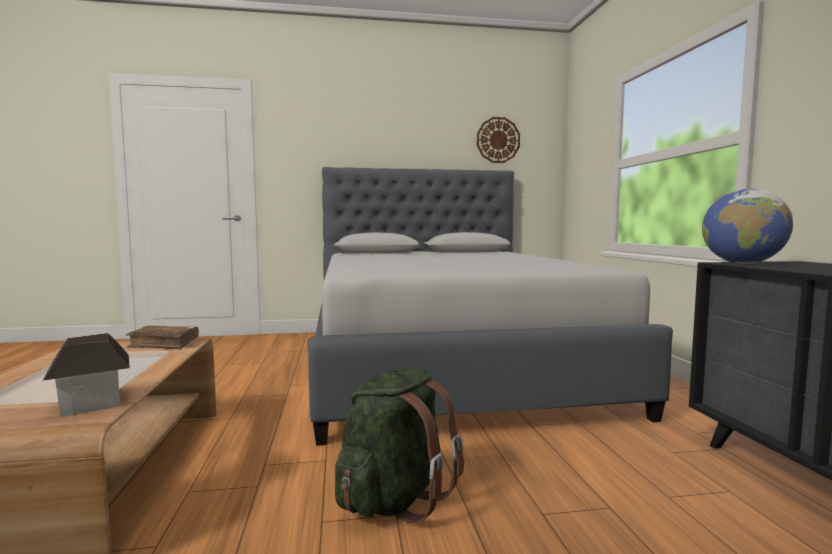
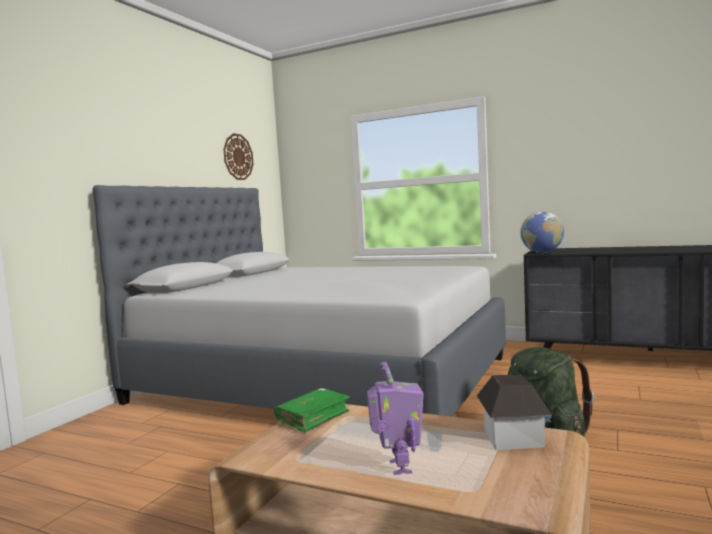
camera: 55 degrees left, 0 degrees up
(38, 378) = (398, 467): none -> toy robot
(164, 344) = (313, 417): brown book -> green book

